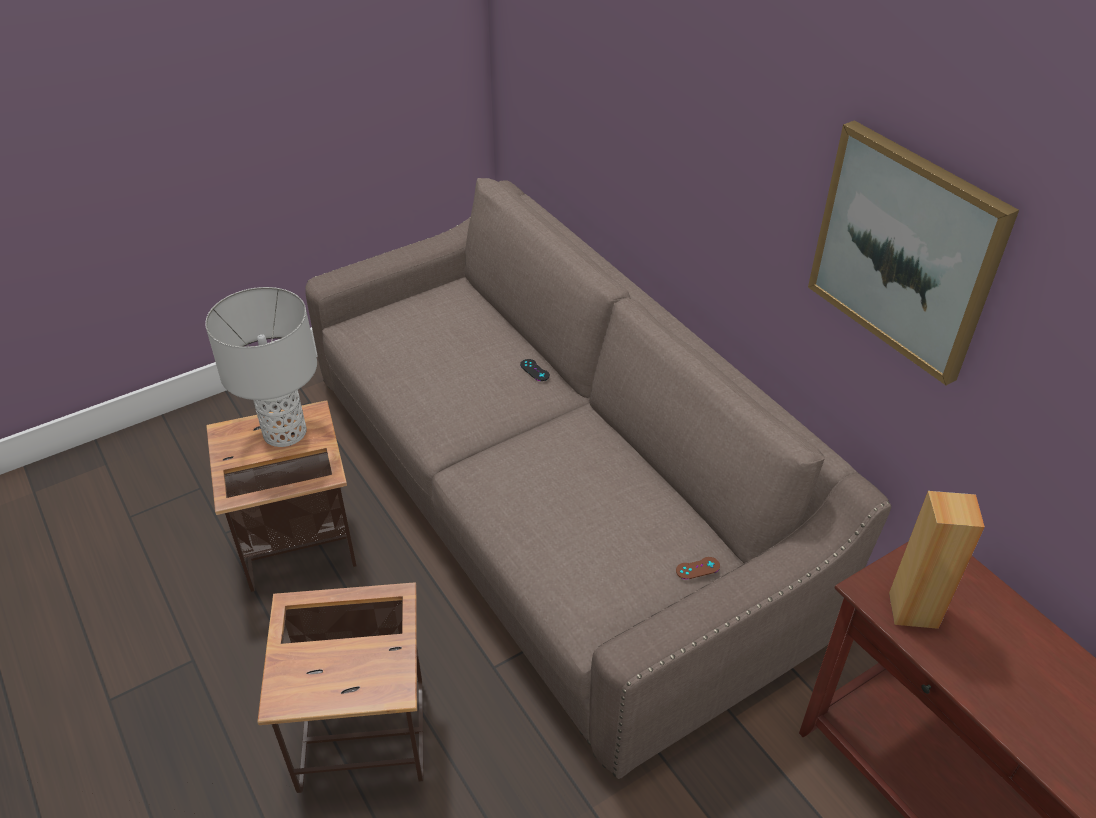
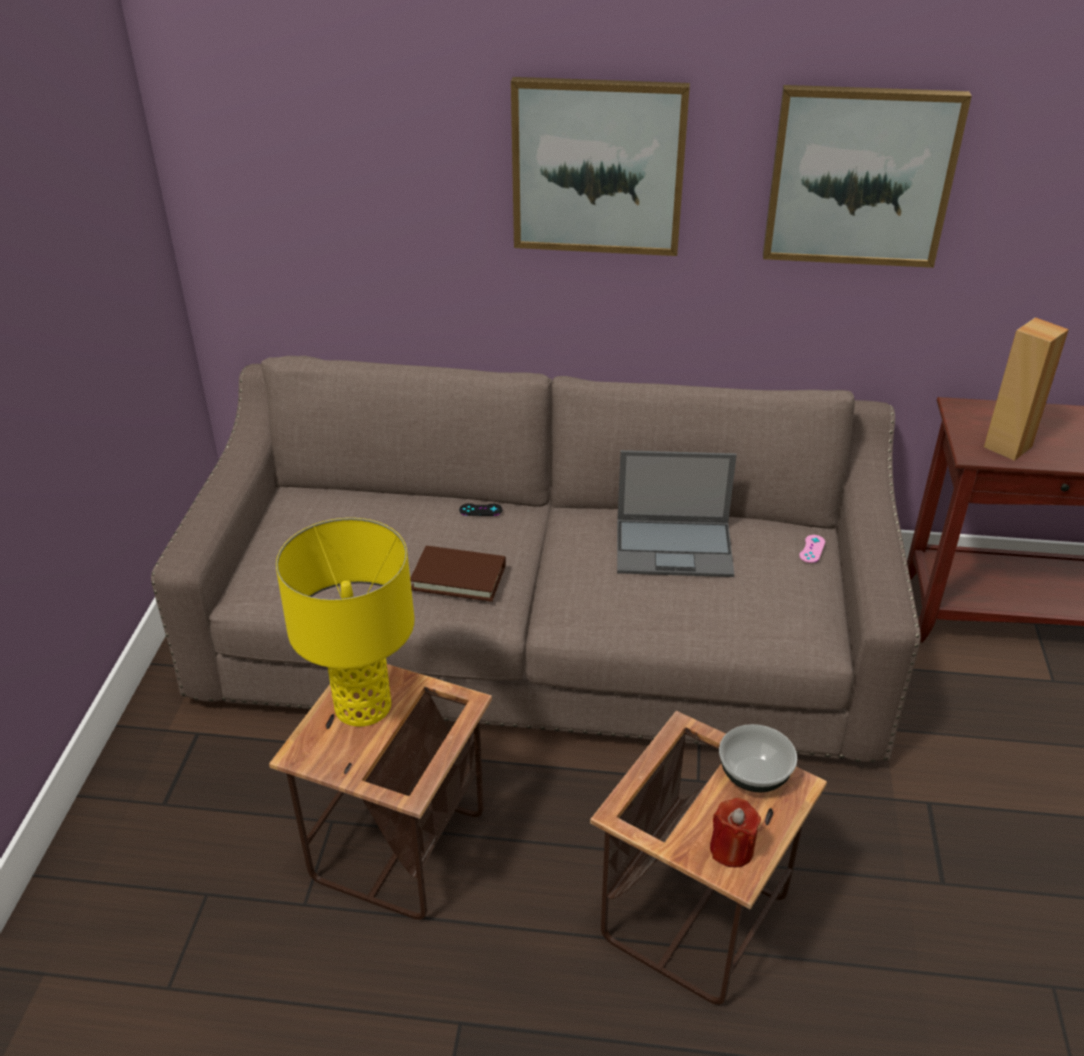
camera: 50 degrees left, 5 degrees down
(284, 431) = (361, 705): white table lamp -> yellow table lamp
(300, 684) = (731, 849): none -> red candle
(384, 659) = (753, 774): none -> bowl
(452, 401) = (459, 577): none -> brown book
(602, 487) = (675, 547): none -> laptop
(697, 568) = (812, 549): brown game controller -> pink game controller
(713, 131) = (598, 167): none -> picture

